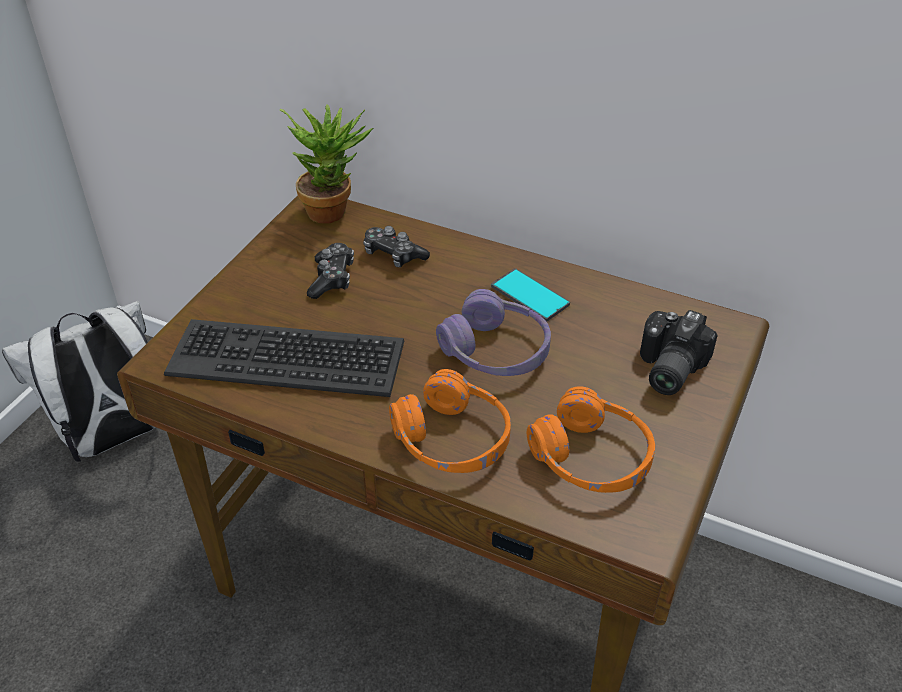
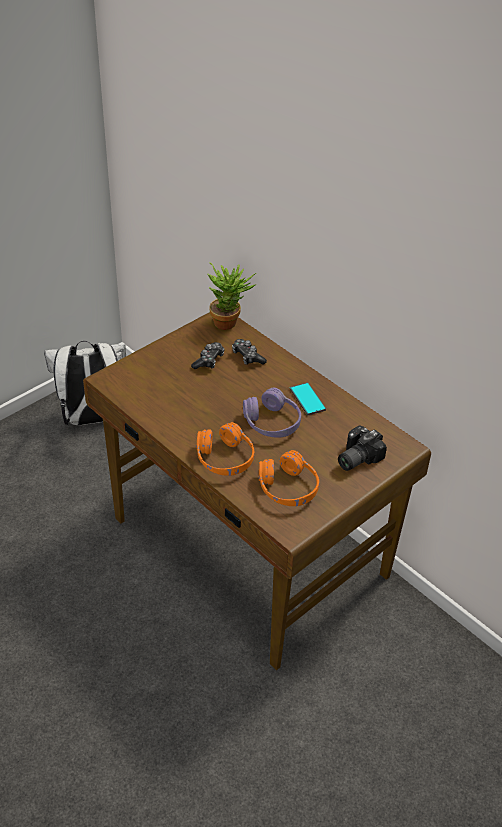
camera: 20 degrees right, 0 degrees up
(287, 358) = (166, 395): keyboard -> none

